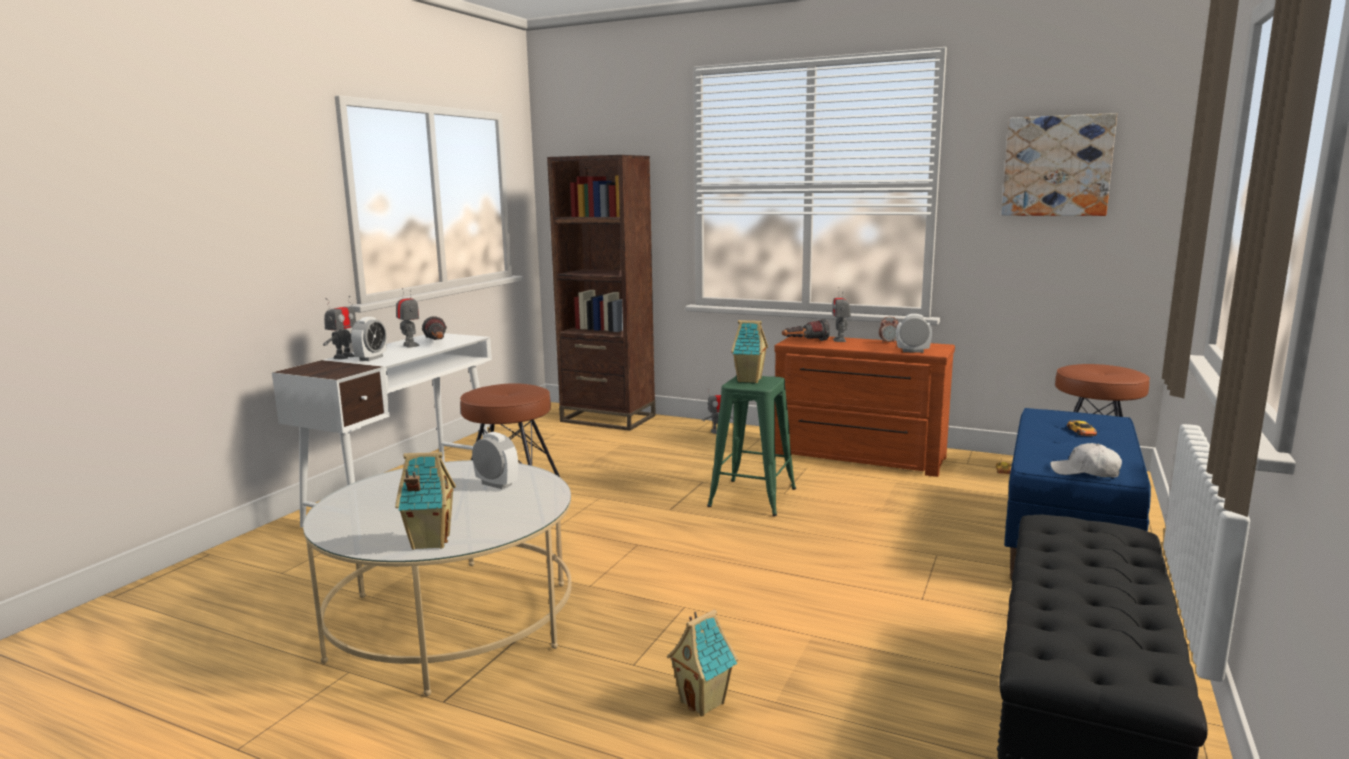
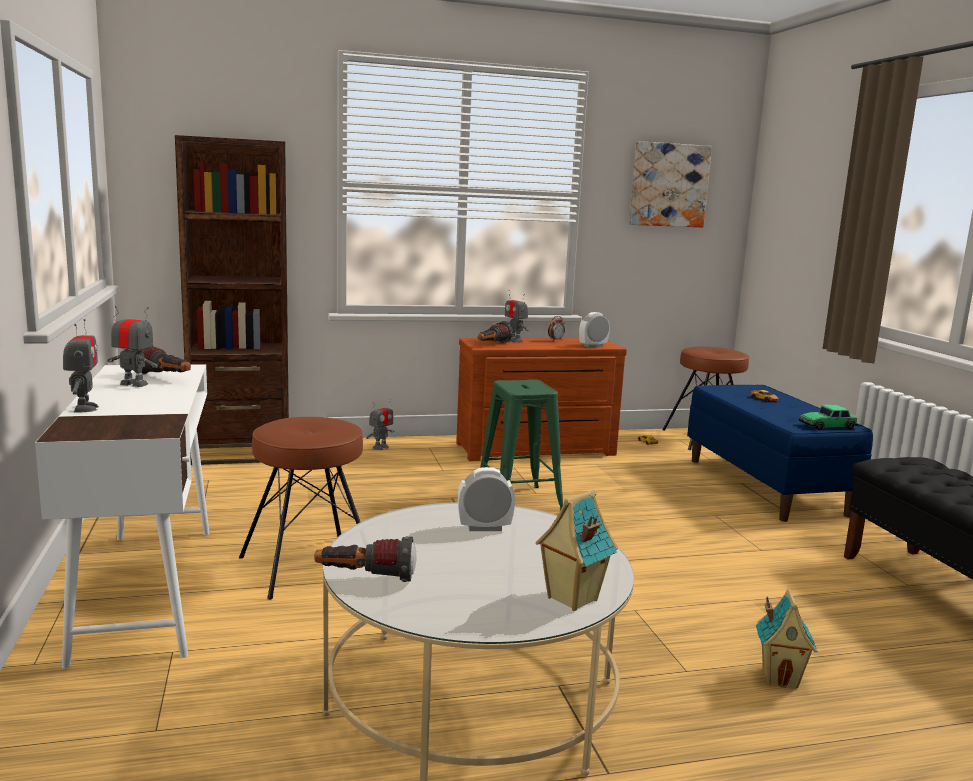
camera: 40 degrees left, 0 degrees up
(354, 495) = (365, 578): none -> flashlight
(371, 358) = (134, 406): alarm clock -> none
(750, 380) = (520, 385): toy house -> none
(1085, 472) = (827, 426): white cap -> toy car

